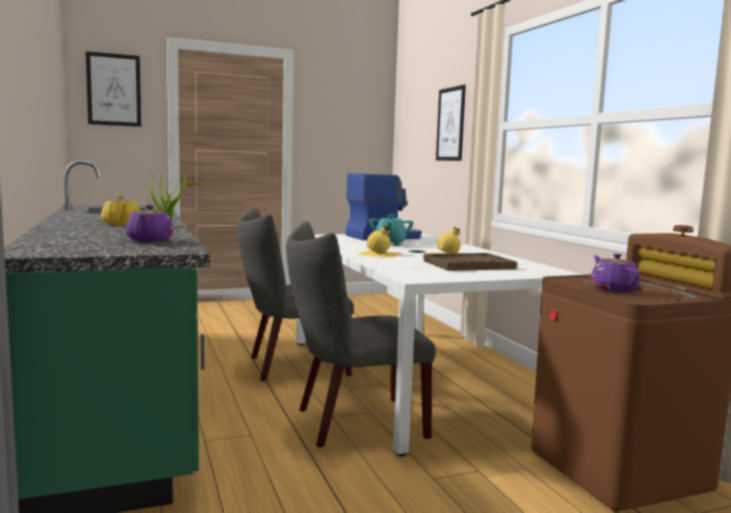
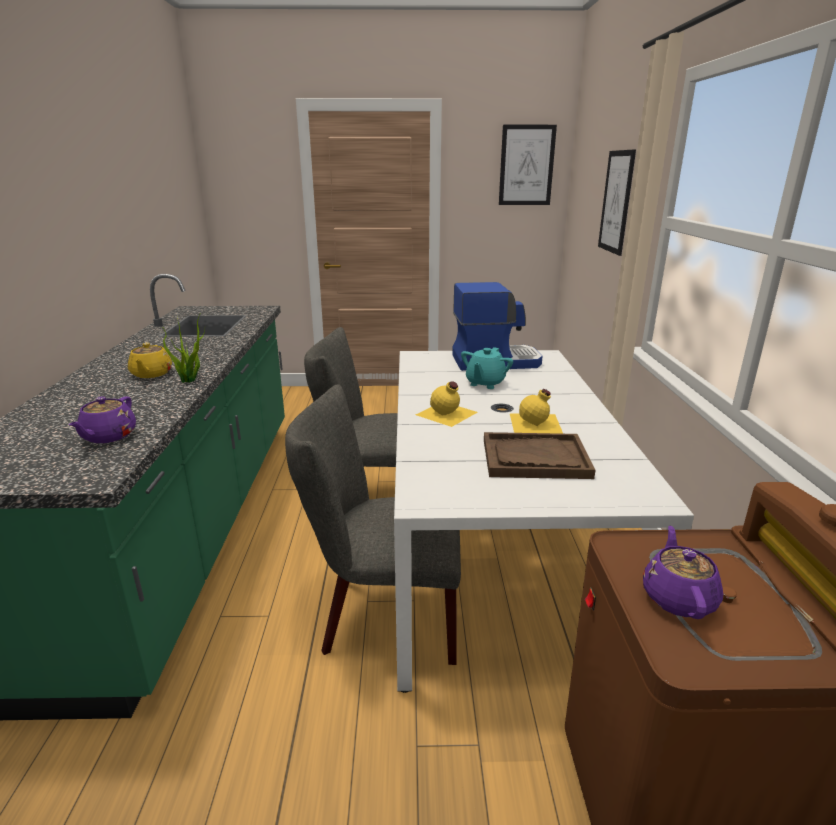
camera: 20 degrees right, 15 degrees up
(114, 90) = (245, 165): picture -> picture (526, 165)

